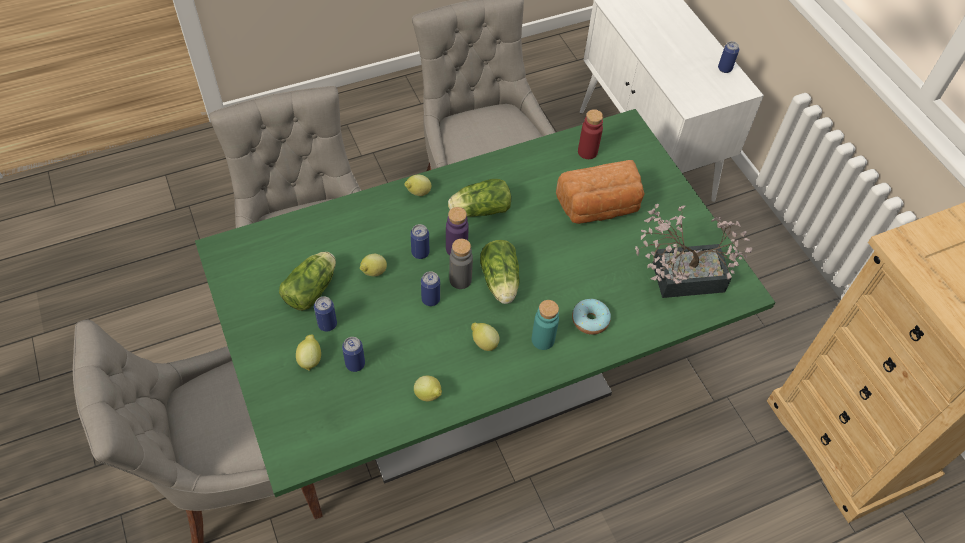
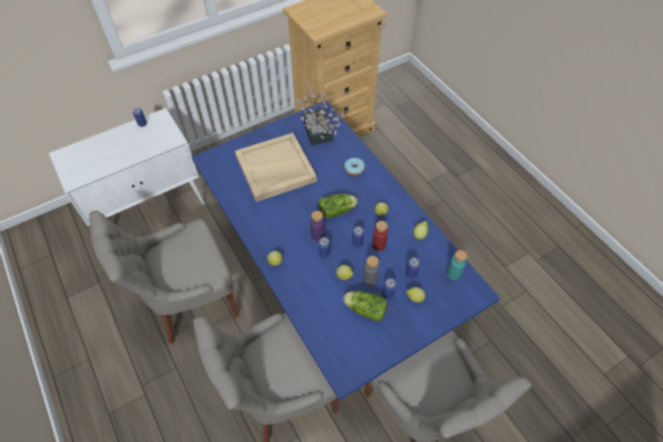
camera: 95 degrees left, 0 degrees up
(460, 280) = (340, 230): grey bottle -> grey bottle (370, 279)
(475, 382) = (331, 287): green dining table -> blue dining table
(478, 210) = (285, 227): lettuce -> none
(543, 340) = (371, 188): turquoise bottle -> turquoise bottle (453, 274)
(587, 152) = (230, 177): red bottle -> red bottle (379, 245)
(599, 208) = (275, 169): bread -> beige tray

